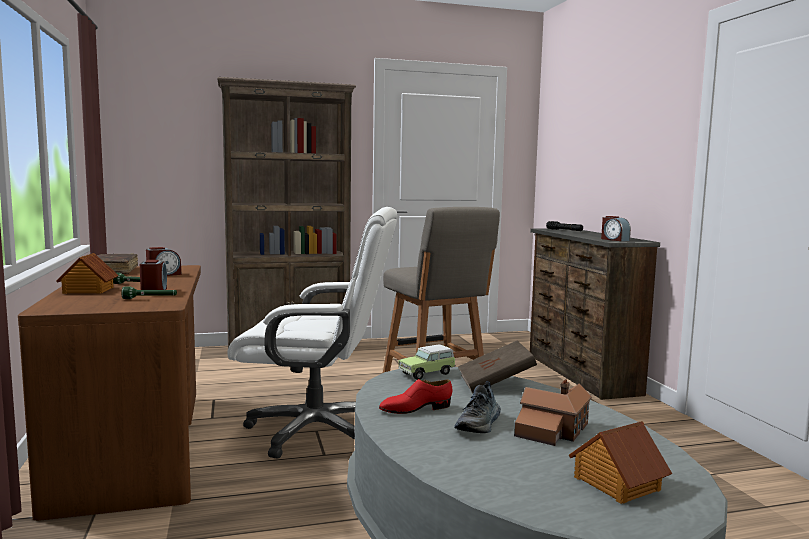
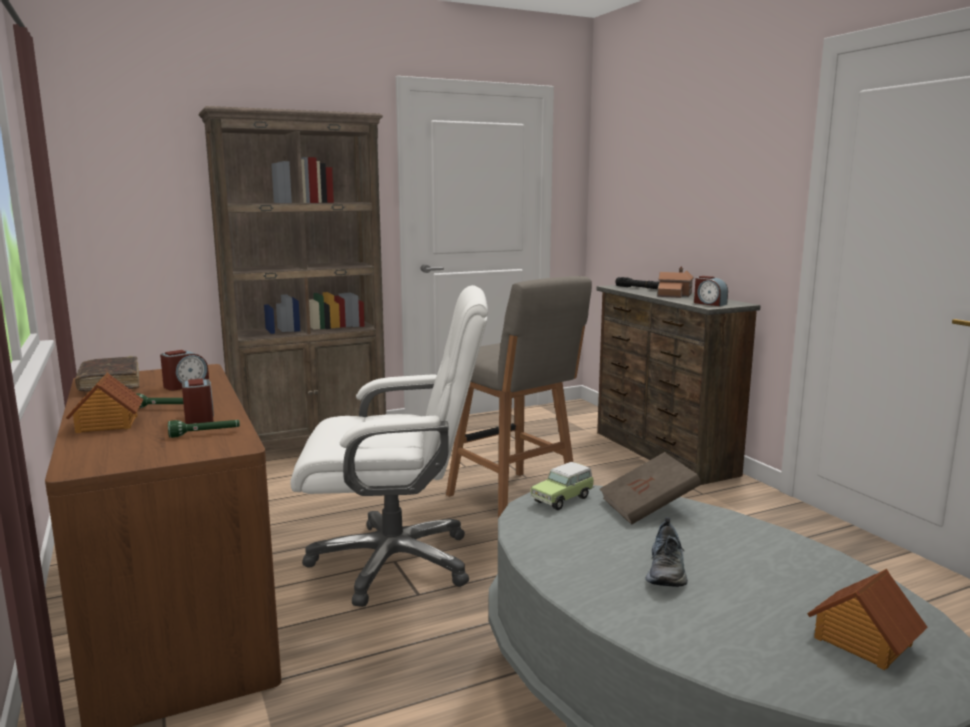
camera: 10 degrees left, 5 degrees up
(415, 409) = (582, 556): red shoe -> none
(553, 430) = (751, 570): toy house -> toy house (675, 294)

